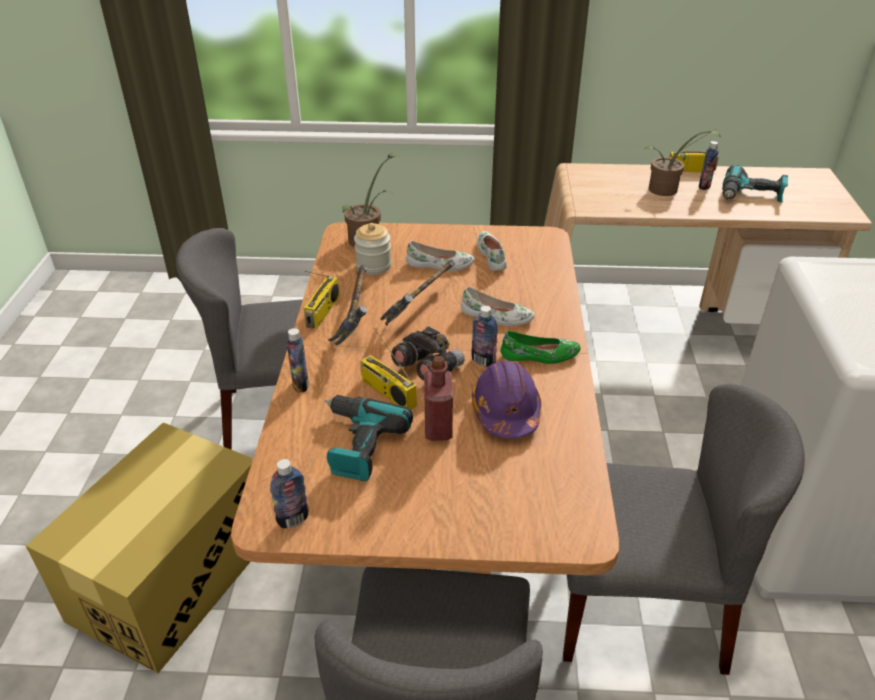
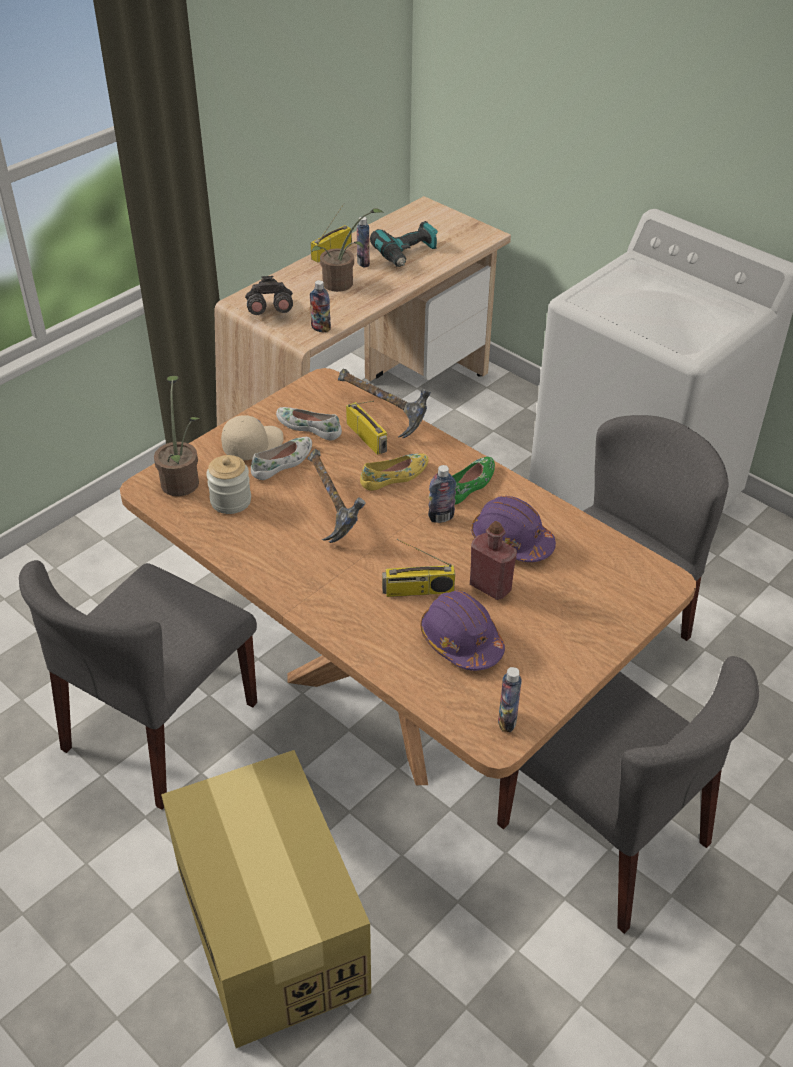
camera: 50 degrees left, 5 degrees up
(300, 384) = (349, 636): bottle -> bottle (321, 328)
(323, 312) = (261, 569): radio -> radio (368, 437)
(356, 320) = (299, 556): hammer -> hammer (383, 415)
(357, 444) = (461, 641): power drill -> purple hard hat
(427, 369) = (415, 552): grey binoculars -> grey binoculars (269, 311)
(440, 245) = (252, 445): none -> beige cap
(496, 317) = (395, 476): white shoe -> yellow shoe

